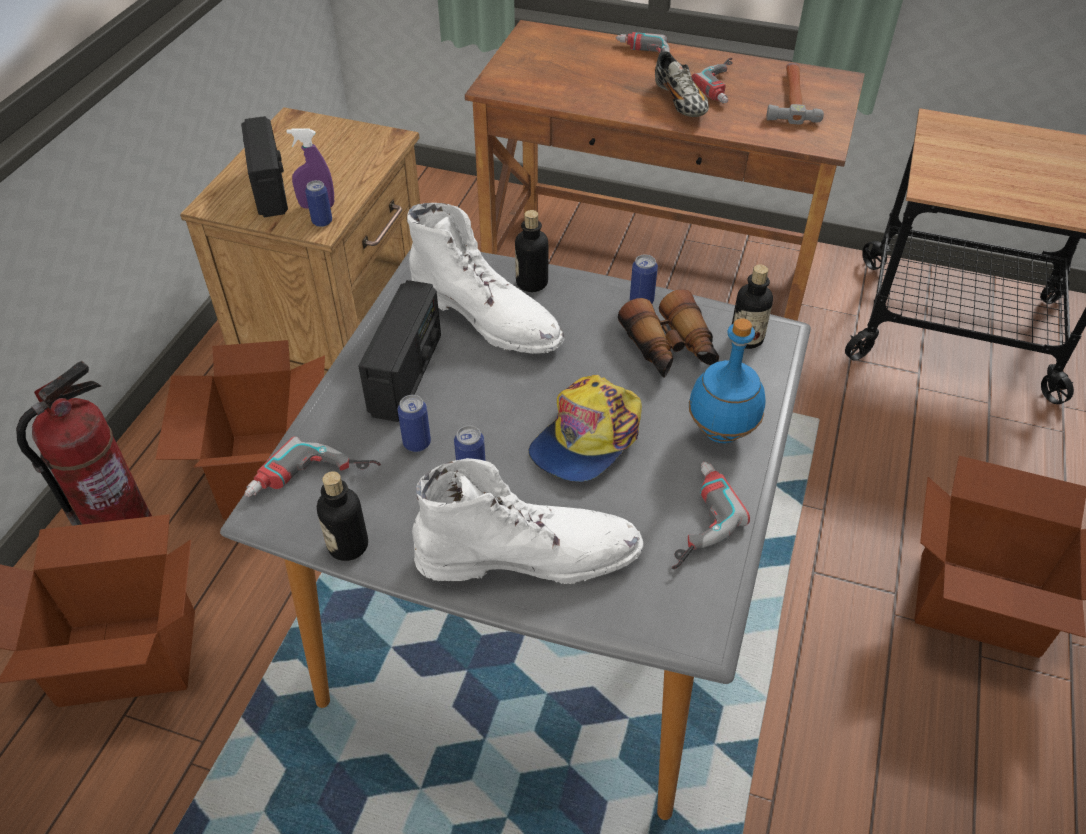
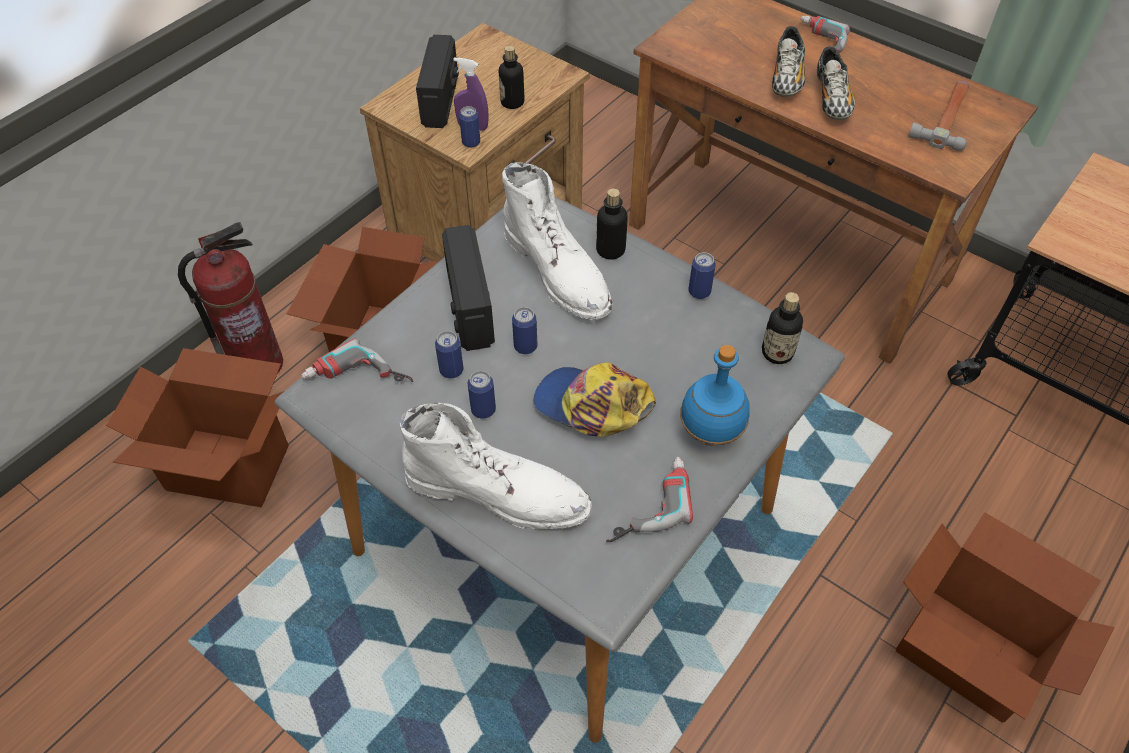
camera: 20 degrees right, 5 degrees up
(348, 545) = (362, 441): bottle -> bottle (512, 102)
(407, 374) = (469, 307): radio -> radio turned 135 degrees clockwise
(487, 398) = (525, 346): none -> can
(586, 438) = (591, 406): cap -> cap turned 60 degrees clockwise
(628, 92) = (786, 78): none -> shoe
(671, 350) = (703, 345): binoculars -> none
(726, 85) = (886, 91): power drill -> none

